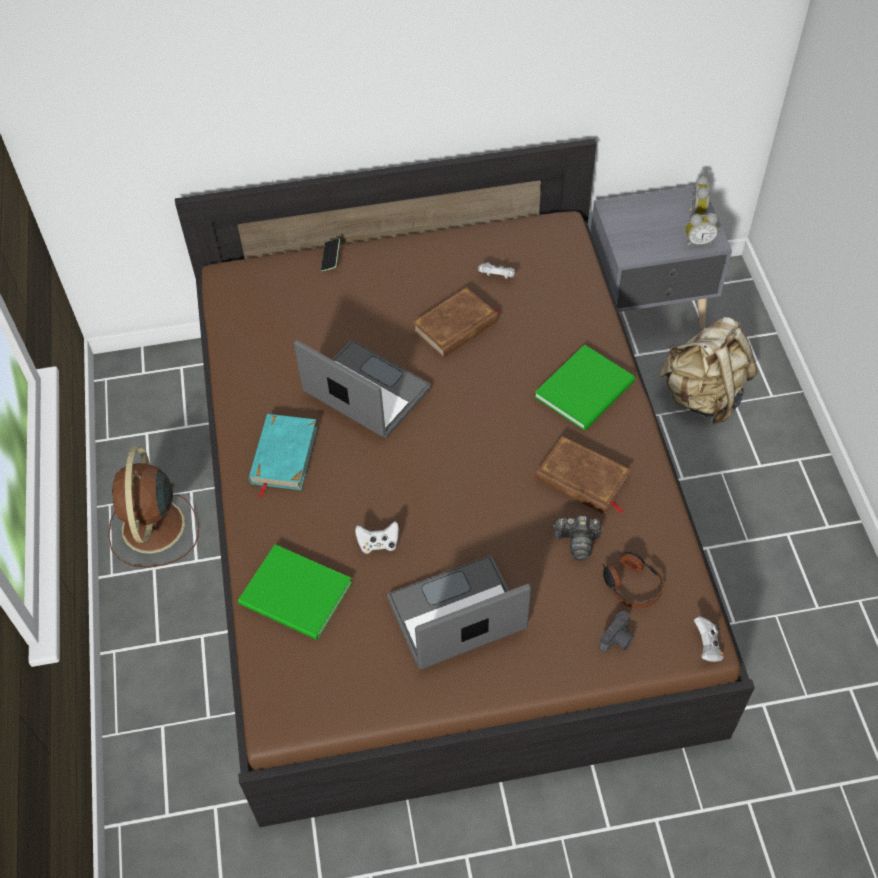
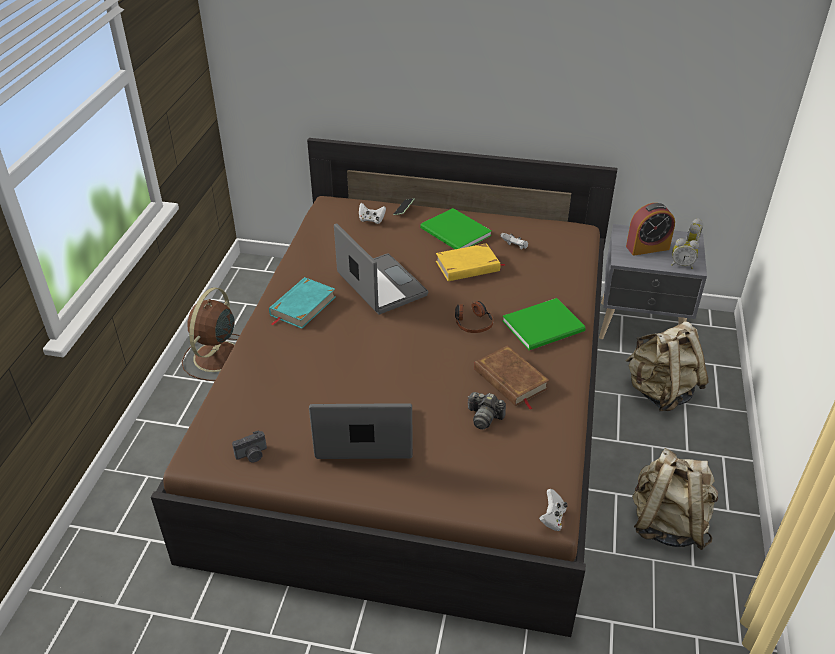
camera: 20 degrees right, 15 degrees down
(297, 596) = (258, 388): green book -> green book (455, 233)
(378, 543) = (335, 375): white game controller -> white game controller (371, 220)
(456, 327) = (468, 266): brown book -> yellow book
(618, 640) = (480, 490): camera -> camera (252, 455)
(631, 584) = (511, 456): headphones -> headphones (472, 322)
(649, 227) = (647, 247): none -> alarm clock
(773, 566) = (667, 523): none -> beige backpack

